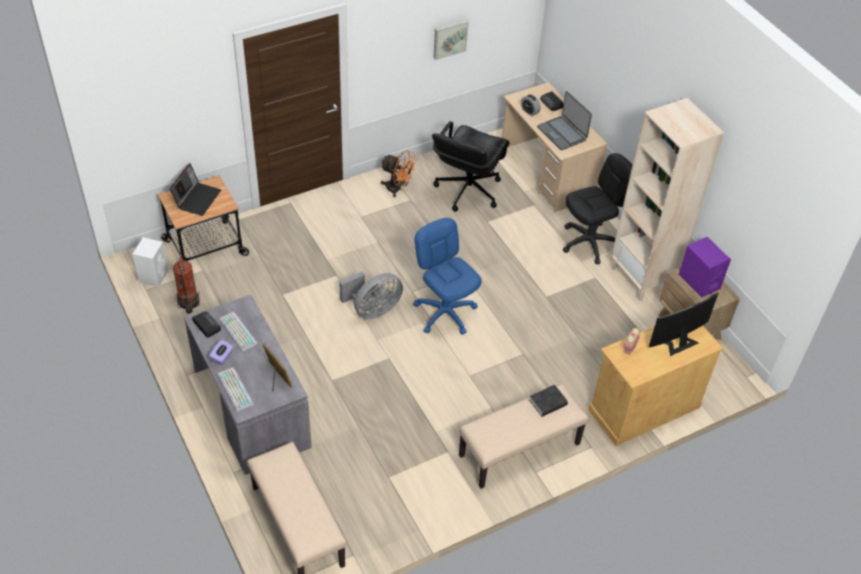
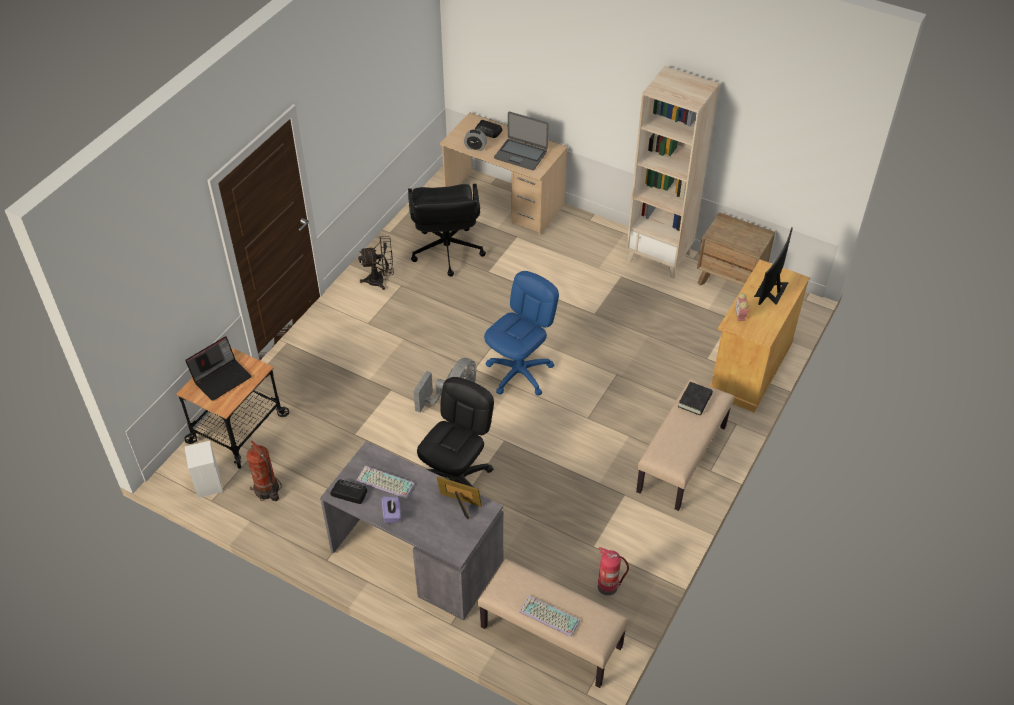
camera: 30 degrees left, 0 degrees up
(197, 198) = (222, 378): laptop -> laptop turned 60 degrees clockwise
(234, 389) = (430, 537): keyboard -> keyboard (548, 617)
(374, 514) = (608, 586): none -> fire extinguisher
(397, 189) = (380, 280): orange fan -> black fan
(445, 313) = (520, 373): blue office chair -> blue office chair turned 105 degrees clockwise
(449, 38) = (378, 104): picture -> none
(589, 242) = (591, 247): black office chair -> black office chair (457, 482)
(699, 281) = (733, 233): purple speaker -> none

